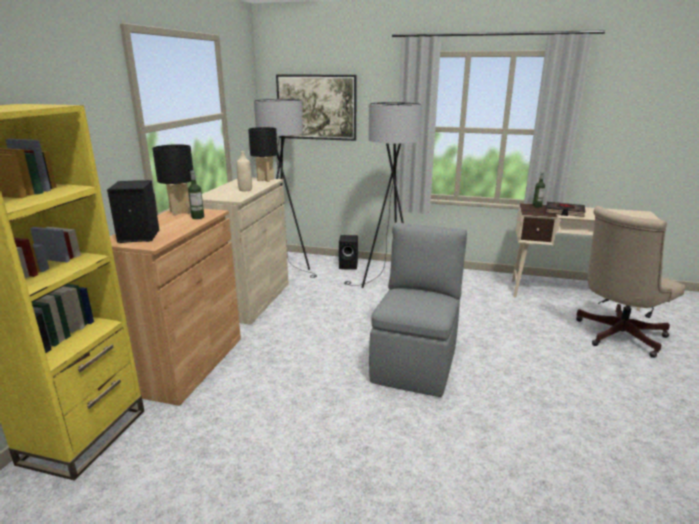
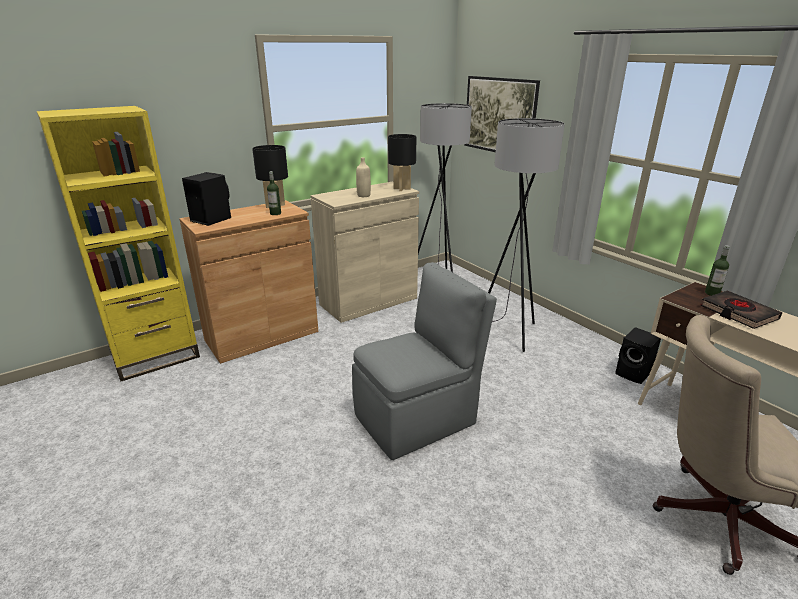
camera: 40 degrees right, 5 degrees up
(349, 265) = (497, 299): black speaker -> black speaker (634, 373)

